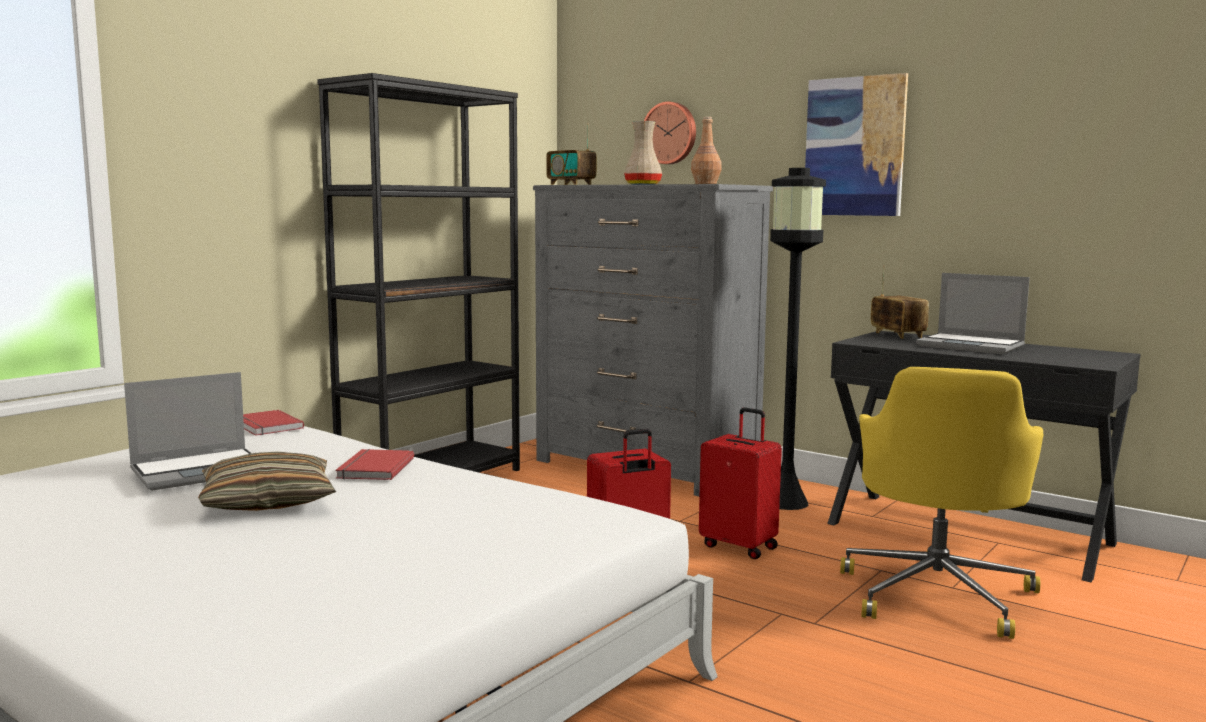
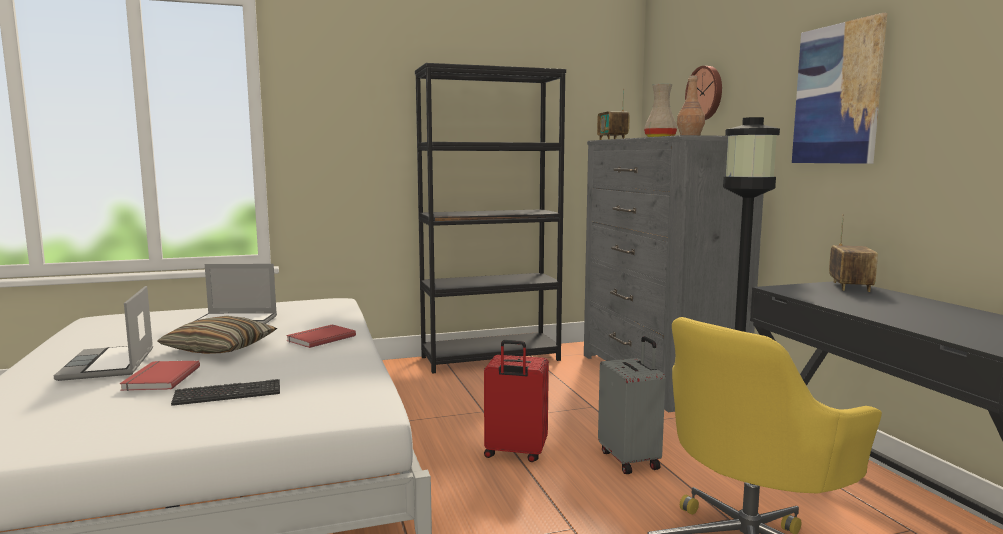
camera: 35 degrees right, 0 degrees up
(265, 426) = (328, 301): red book -> red book (159, 378)
(434, 541) = (228, 394): none -> keyboard
(740, 546) = (630, 459): red suitcase -> grey suitcase
(972, 346) = (900, 307): laptop -> laptop (109, 365)

